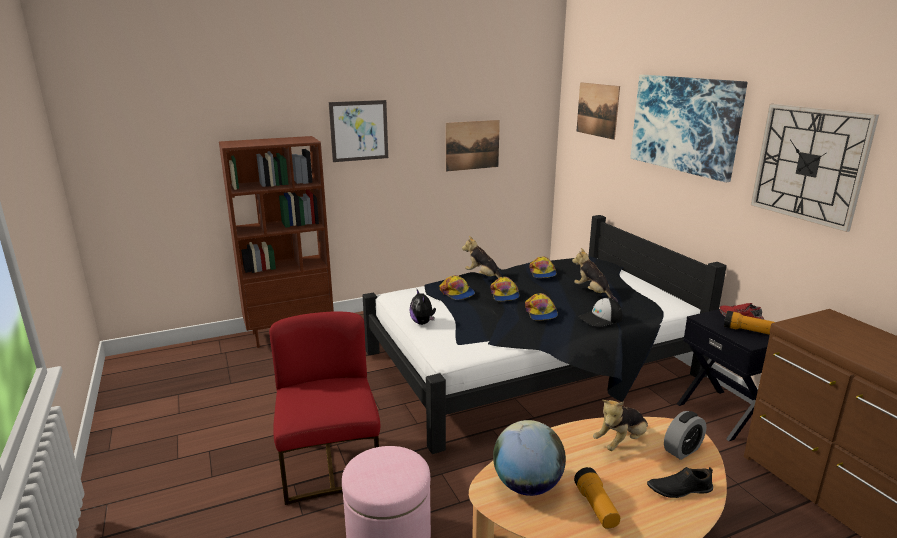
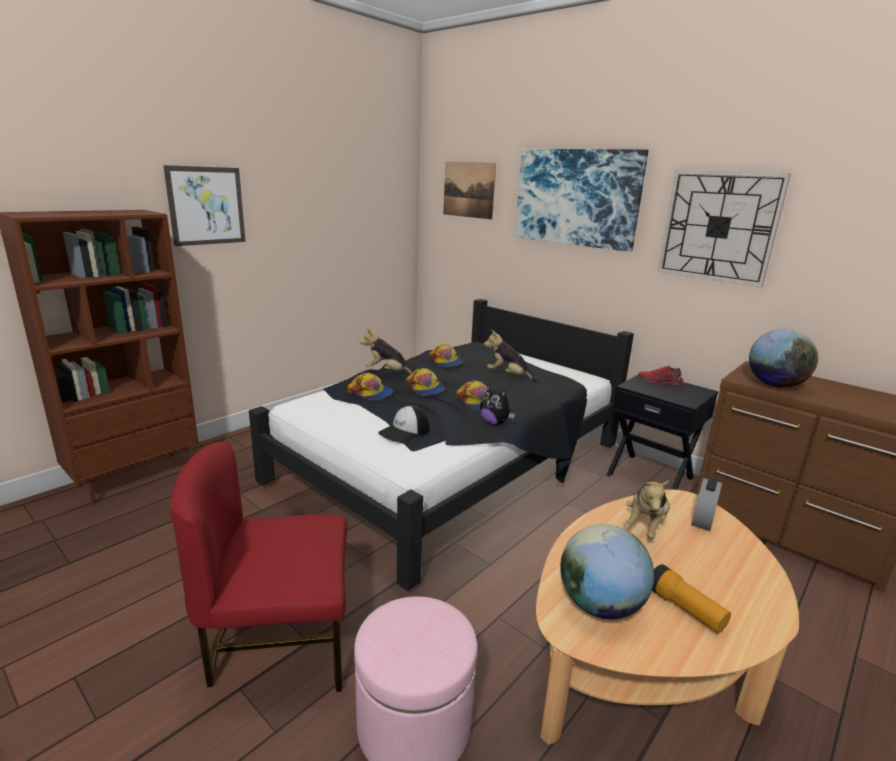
camera: 25 degrees left, 0 degrees up
(330, 465) = (280, 643): red chair -> red chair turned 60 degrees counterclockwise
(423, 323) = (352, 432): plush toy -> plush toy (494, 423)
(472, 145) = (338, 228): picture -> none
(601, 318) = (538, 400): cap -> cap (405, 432)
(679, 489) = (735, 563): black shoe -> none
(747, 331) = (675, 392): flashlight -> none
(826, 337) = (774, 385): none -> globe

